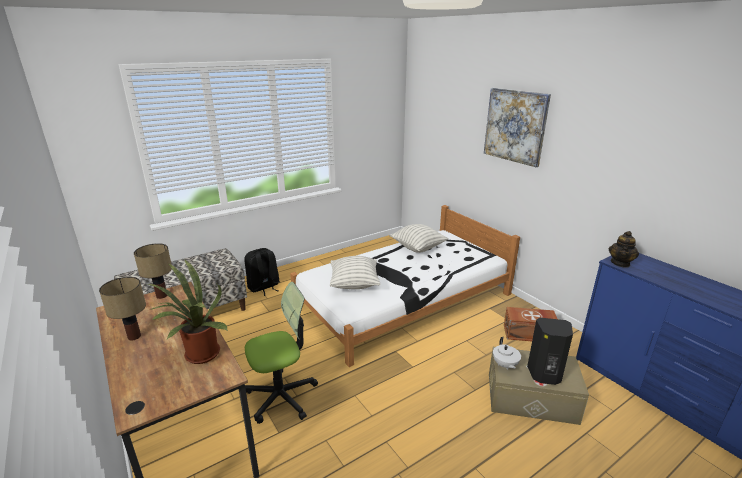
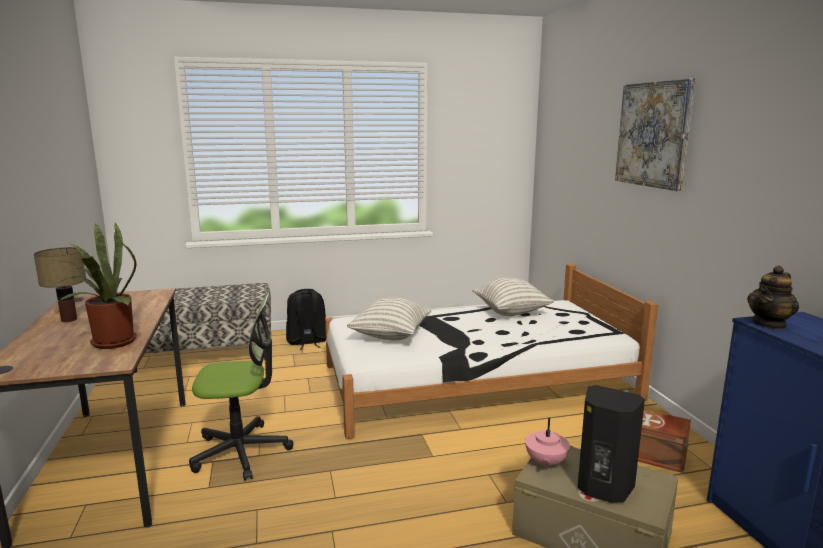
camera: 20 degrees right, 10 degrees down
(162, 295) = (134, 294): table lamp -> none
(504, 365) = (545, 463): white teapot -> pink teapot

